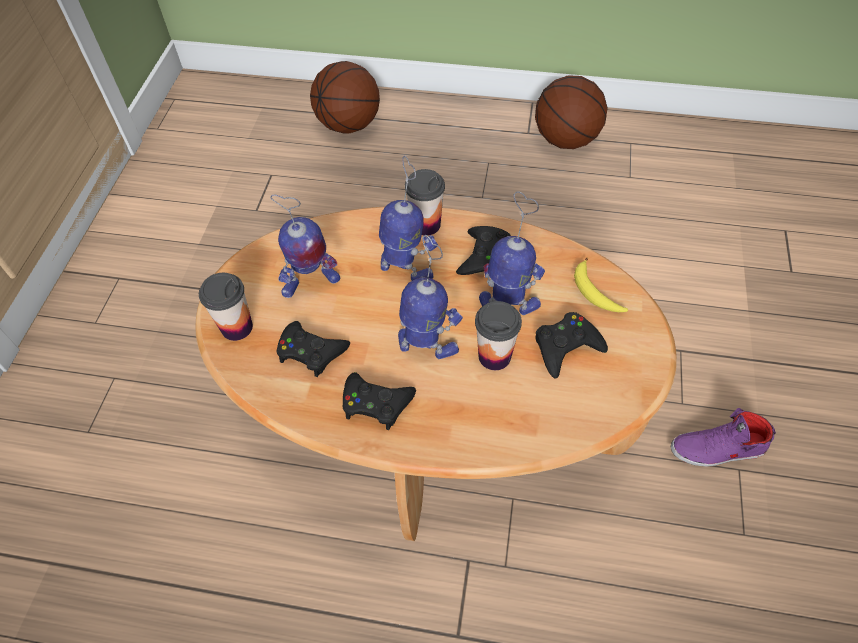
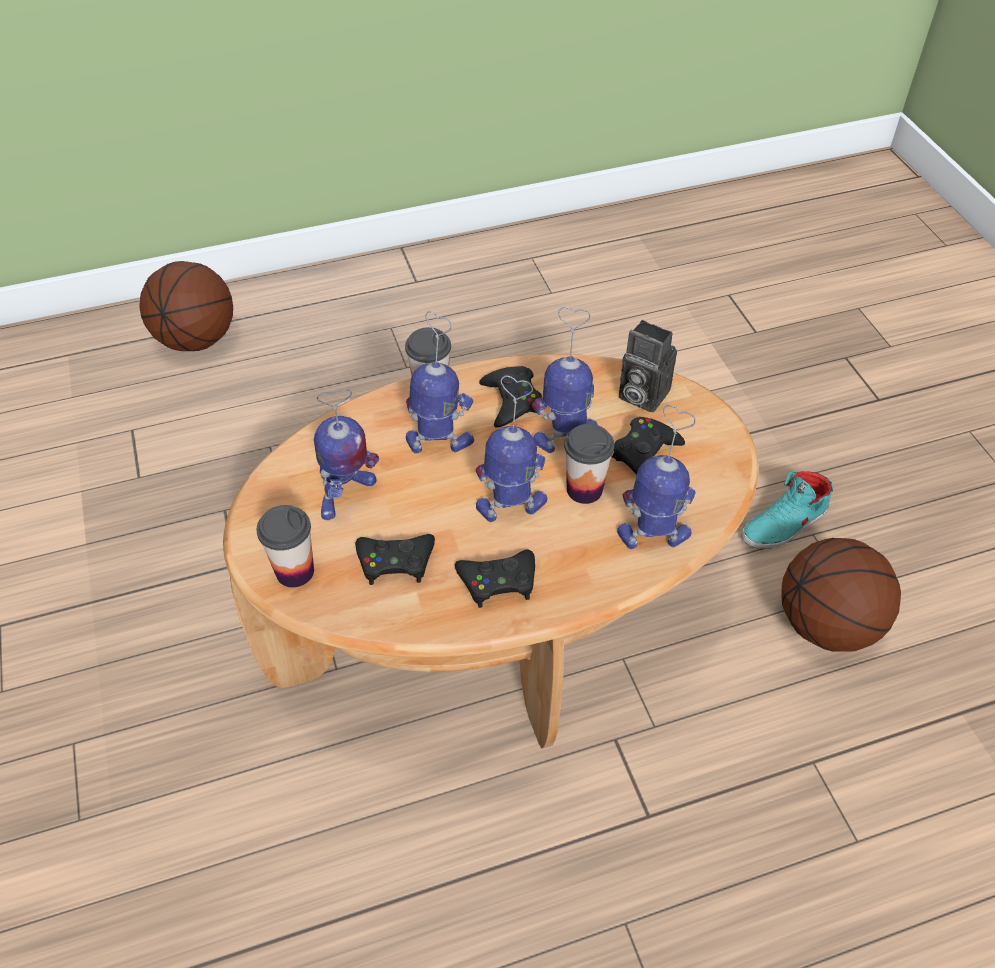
camera: 30 degrees left, 5 degrees down
(527, 423) = (654, 536): none -> toy robot
(566, 140) = (463, 275): basketball -> basketball (827, 624)
(595, 292) = (640, 395): banana -> camera
(717, 450) = (785, 524): purple shoe -> turquoise shoe

